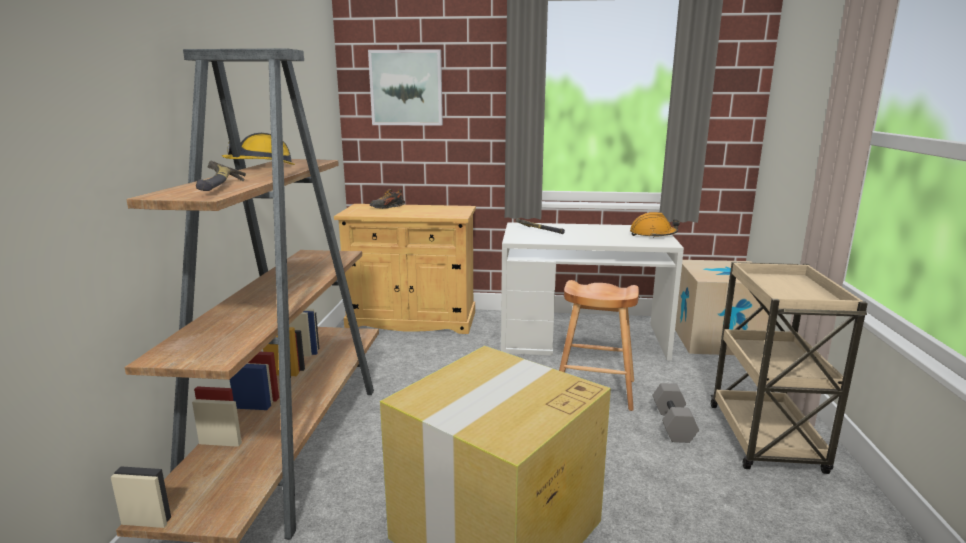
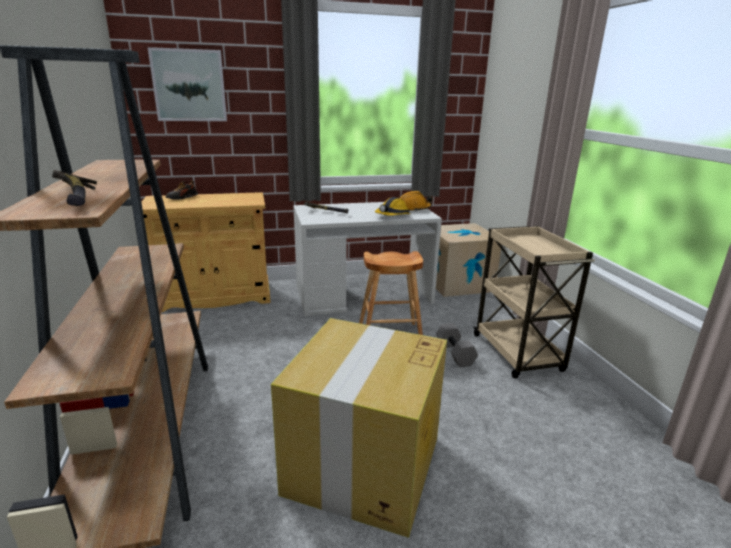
camera: 20 degrees left, 5 degrees up
(261, 166) = (88, 169): hard hat -> hard hat (392, 216)

